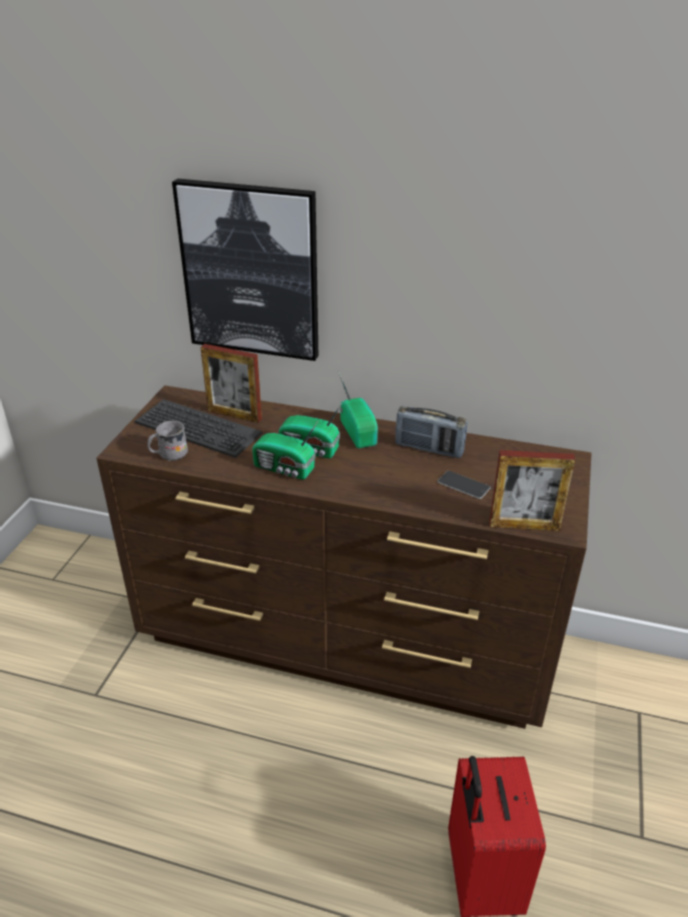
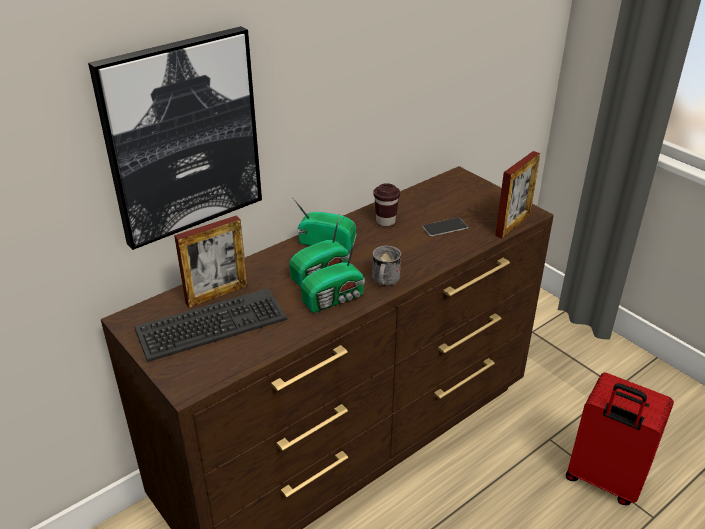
camera: 55 degrees left, 0 degrees up
(168, 454) = (233, 358): grey mug -> grey mug (384, 281)
(429, 449) = (385, 221): radio -> brown cup

